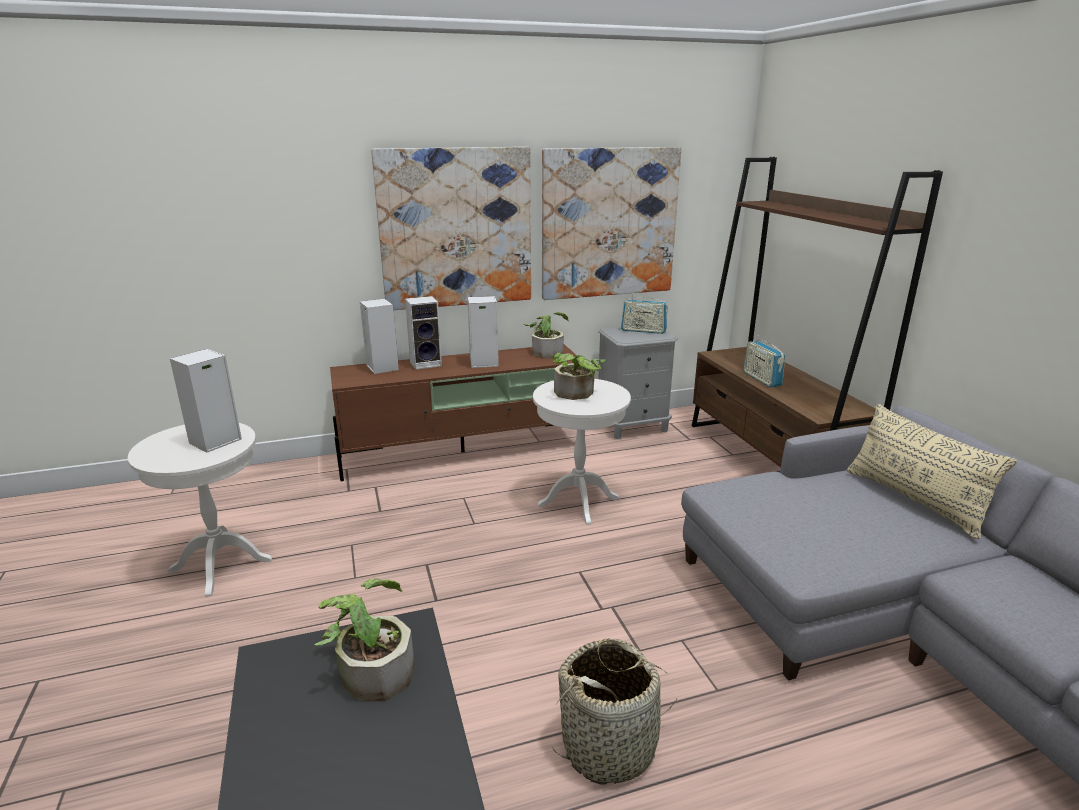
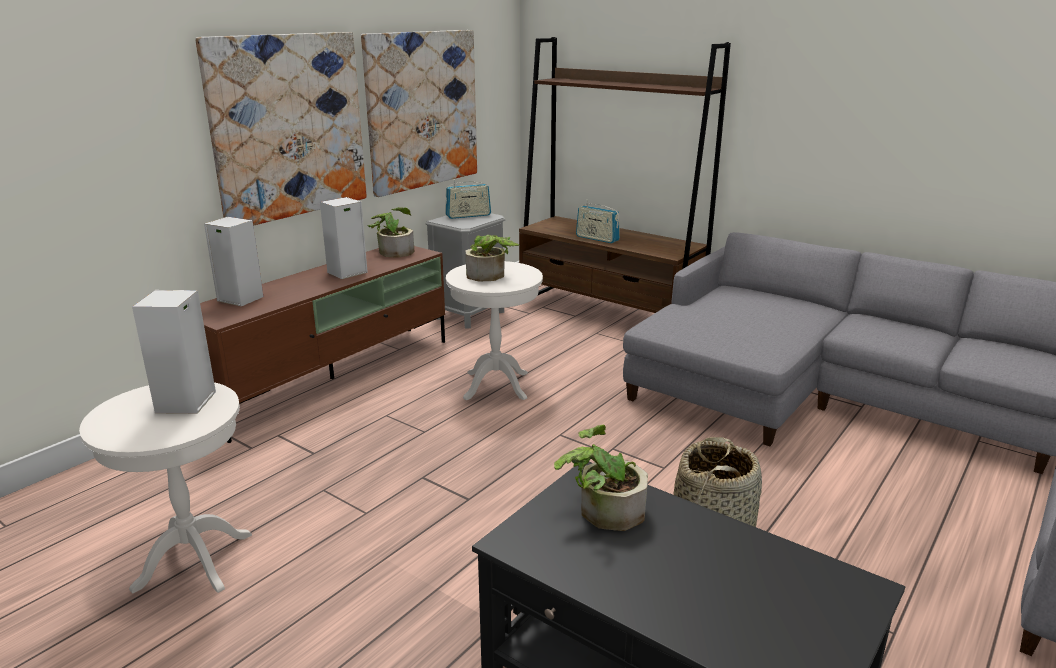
camera: 35 degrees left, 0 degrees up
(427, 363) = (285, 285): speaker -> none
(913, 500) = (774, 297): beige pillow -> none

